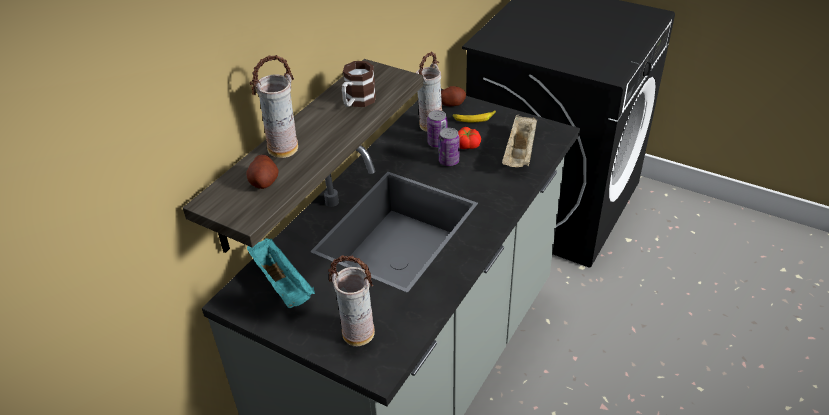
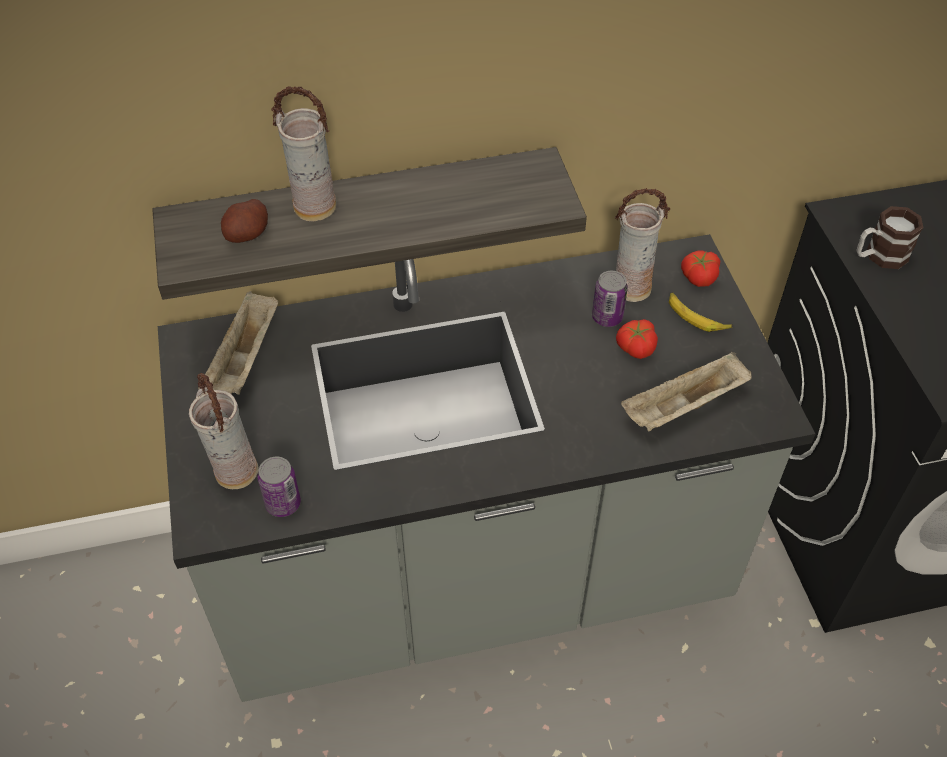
camera: 45 degrees right, 10 degrees up
(283, 284) = (245, 361): turquoise tray -> beige tray
(357, 102) = (463, 202): mug -> mug (879, 256)
(449, 161) = (586, 351): can -> can (283, 503)
(452, 104) = (698, 277): potato -> tomato

